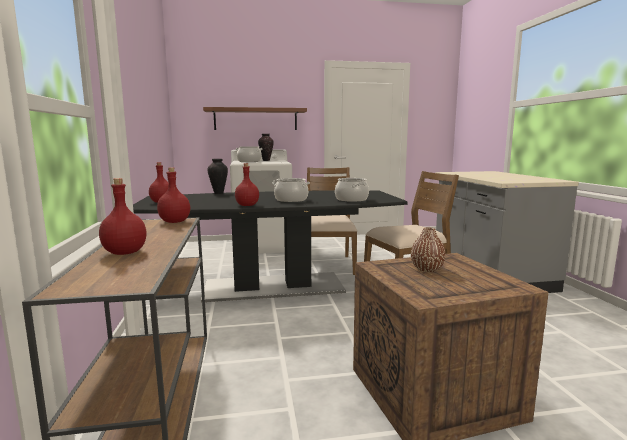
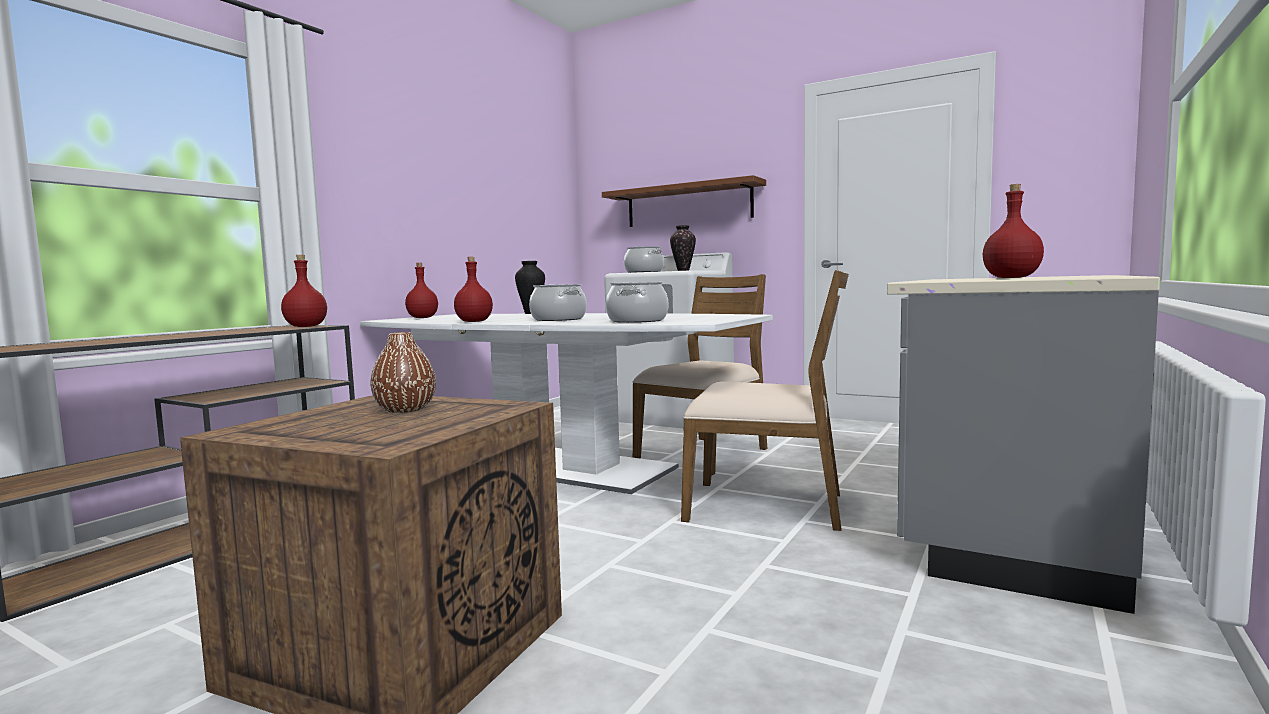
camera: 40 degrees right, 5 degrees down
(125, 253) = (127, 339): red bottle -> red bottle (1011, 278)
(272, 287) = (557, 465): black dining table -> white dining table

